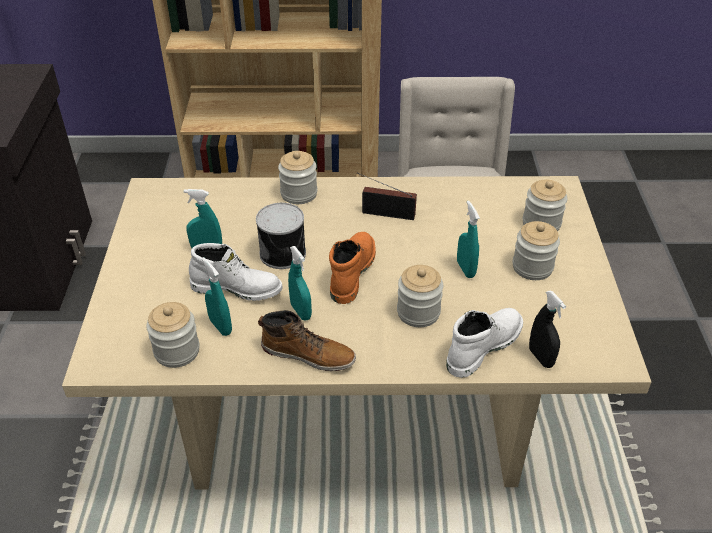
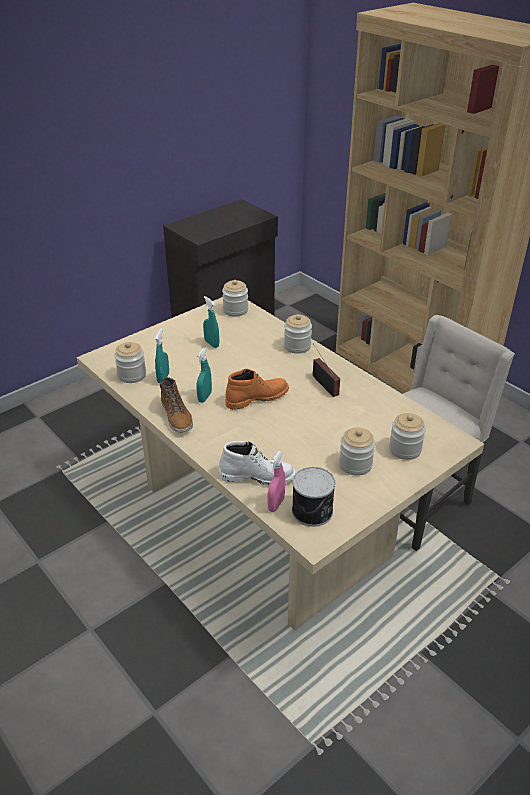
camera: 50 degrees right, 5 degrees down
(237, 288) = (196, 368): white boot -> none
(284, 253) = (242, 368): can -> can (313, 511)
(418, 312) = (255, 438): jar -> jar (235, 310)
(465, 269) = (316, 438): turquoise spray bottle -> none
(540, 357) = (276, 504): black spray bottle -> pink spray bottle

